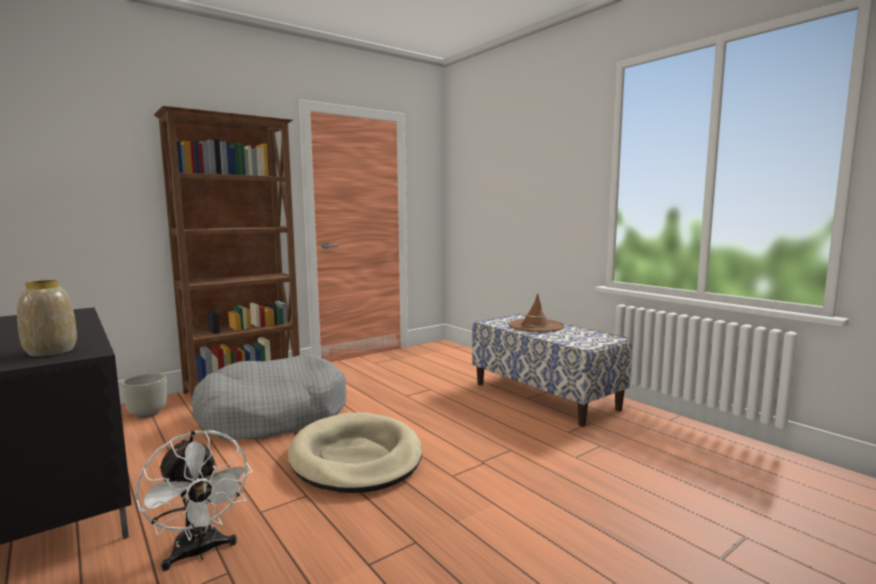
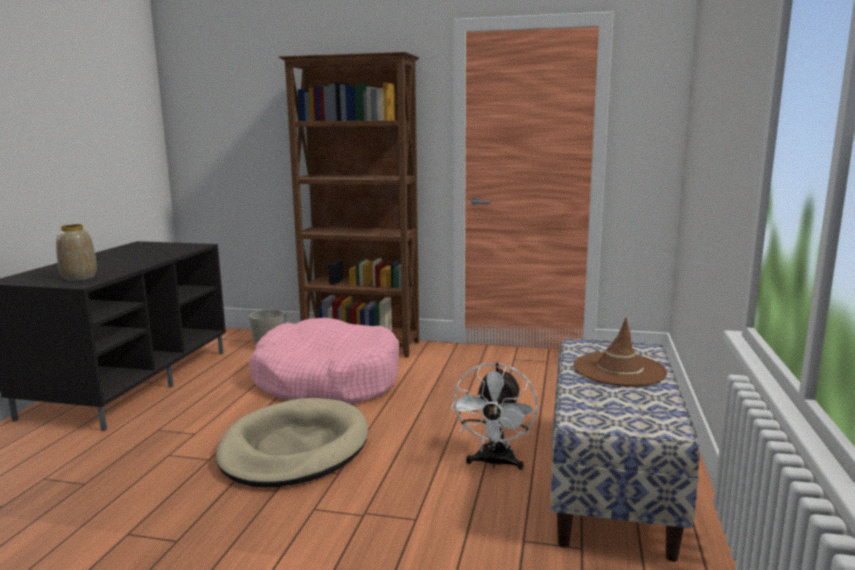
camera: 50 degrees right, 5 degrees up
(199, 552) = (101, 462): white fan -> white fan (495, 463)
(273, 415) = (327, 380): grey dog bed -> pink dog bed

